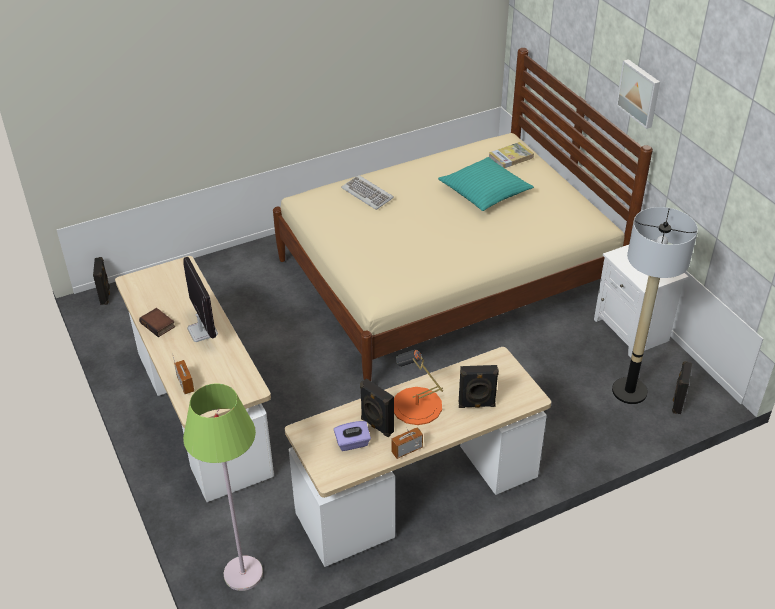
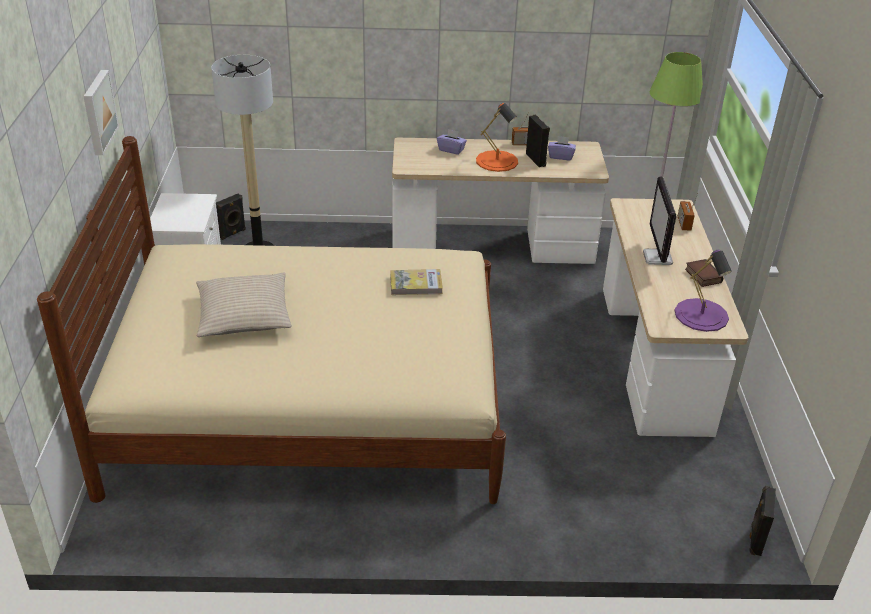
camera: 155 degrees left, 5 degrees down
(154, 285) = (701, 315): none -> purple table lamp
(367, 194) = (384, 360): keyboard -> none
(476, 405) = (451, 150): black speaker -> purple tissue box
(484, 191) = (244, 315): turquoise pillow -> beige pillow
(511, 157) = (155, 349): book -> book (416, 284)

